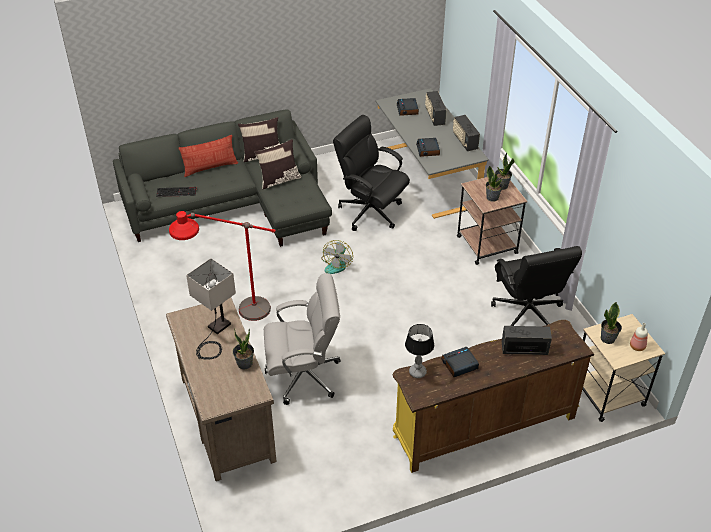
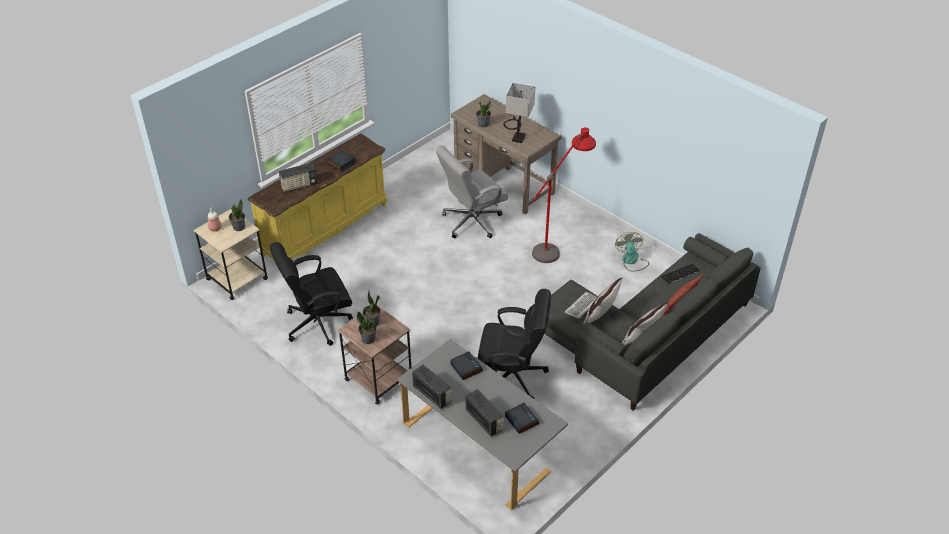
camera: 155 degrees right, 0 degrees up
(287, 192) = (582, 306): none -> keyboard
(337, 264) = (507, 312): fan -> fan (631, 261)
(417, 372) = (368, 152): table lamp -> none
(527, 313) = (318, 323): black office chair -> black office chair turned 75 degrees counterclockwise

